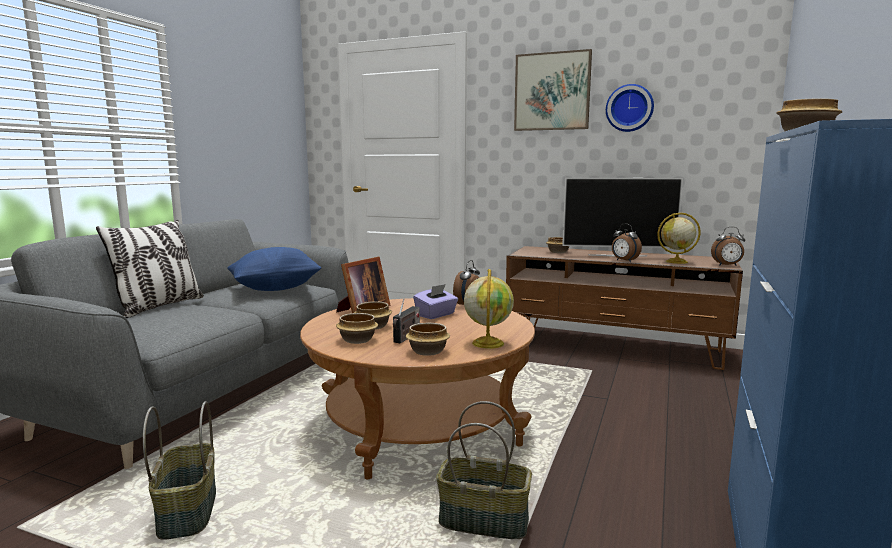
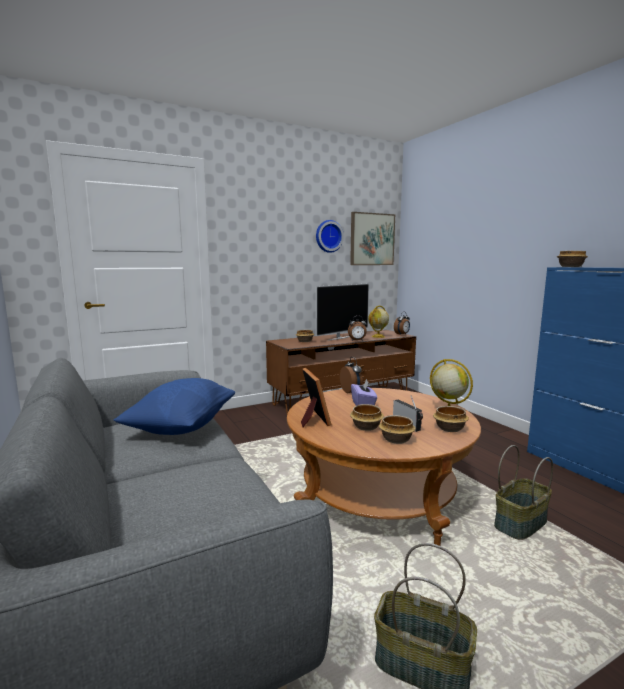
camera: 50 degrees left, 0 degrees up
(159, 307) = (120, 496): pillow -> none
(552, 91) = (278, 220): picture -> picture (372, 239)

